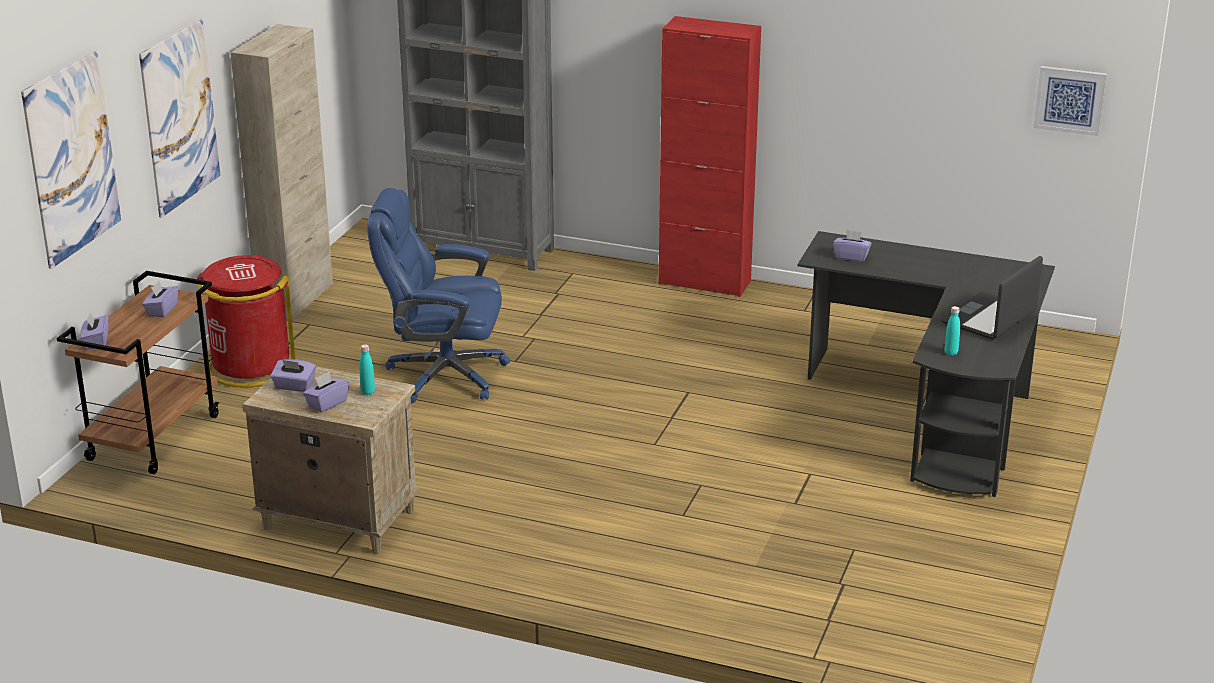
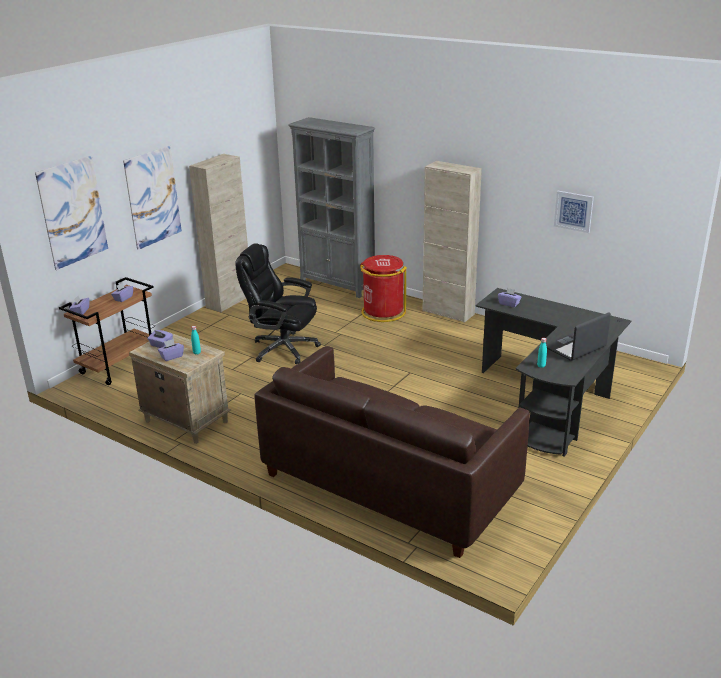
camera: 15 degrees right, 0 degrees up
(250, 367) = (187, 334): red trash can -> red trash can (383, 312)
(443, 375) = (282, 349): blue office chair -> black office chair
(704, 282) = (448, 312): red cabinet -> beige cabinet
(739, 574) = (388, 483): none -> brown sofa
(1070, 100) = (656, 221): picture -> picture (573, 211)

